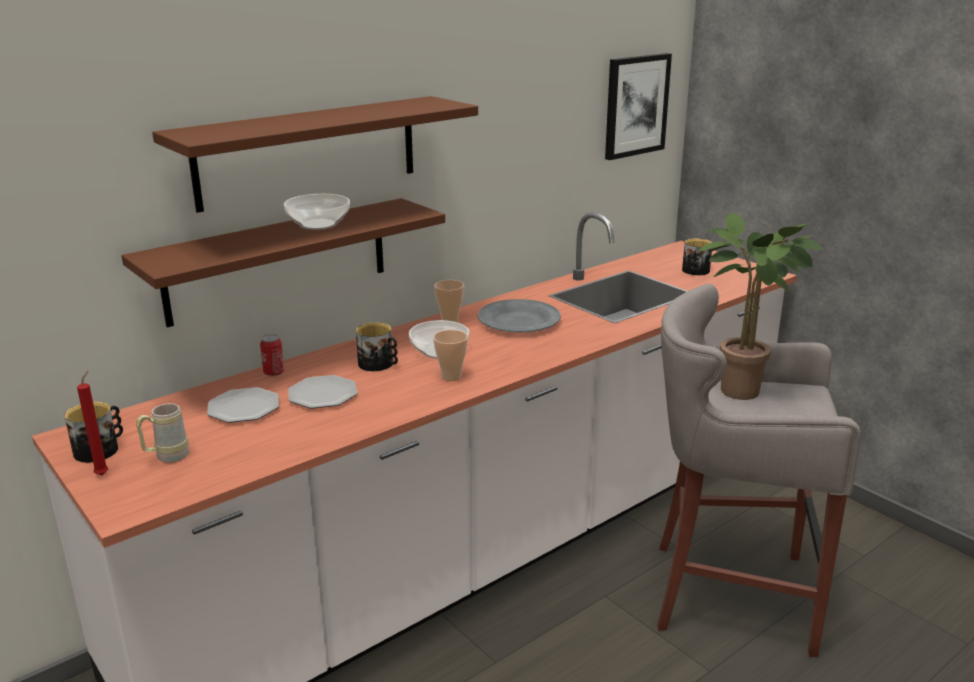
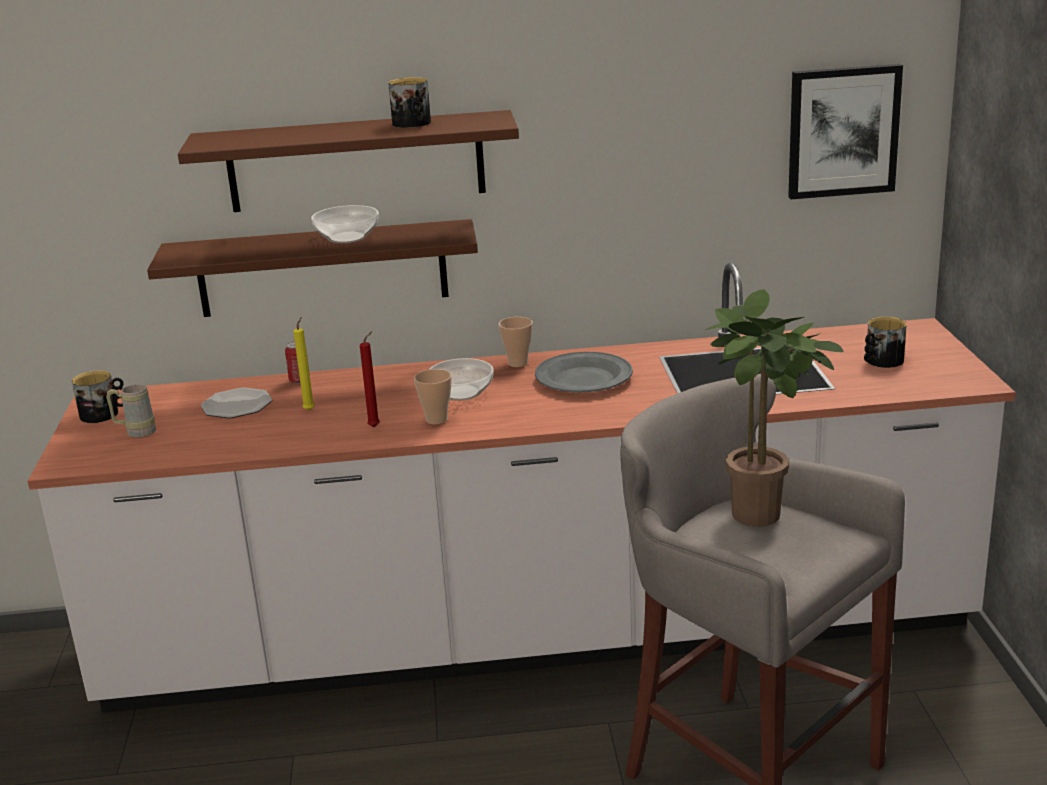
camera: 35 degrees right, 0 degrees up
(103, 474) = (83, 433): red candle -> red candle (375, 426)
(323, 394) = (310, 409): plate -> yellow candle
(379, 364) = (392, 393): mug -> mug (413, 124)

